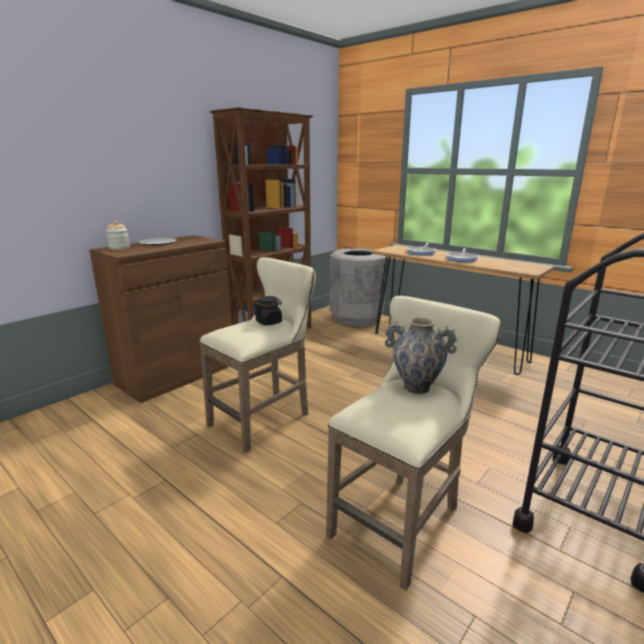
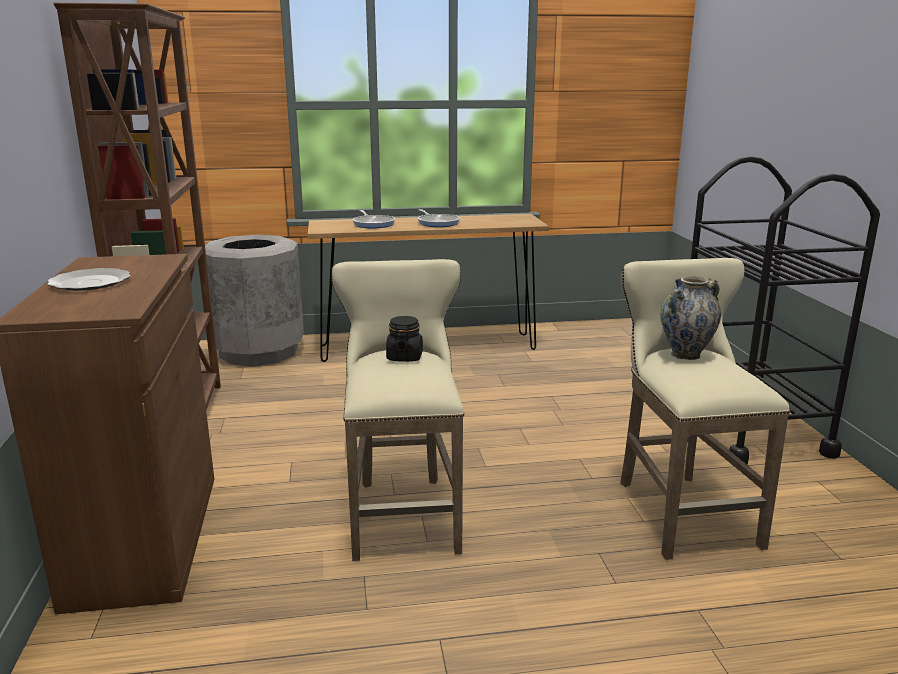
camera: 50 degrees left, 0 degrees up
(119, 248) = (55, 306): jar -> none

